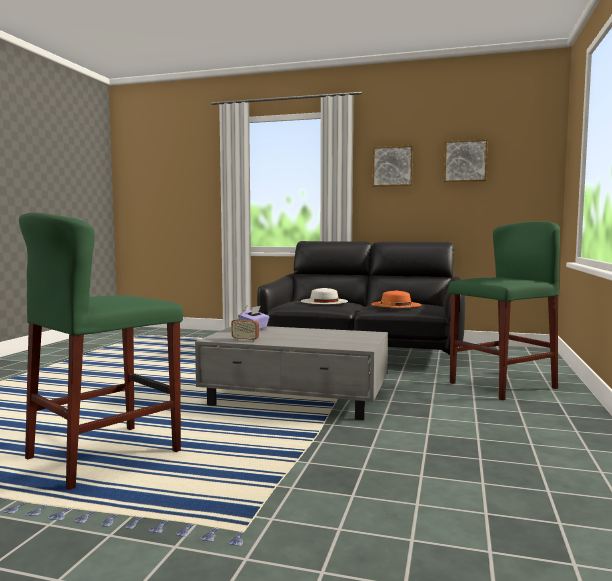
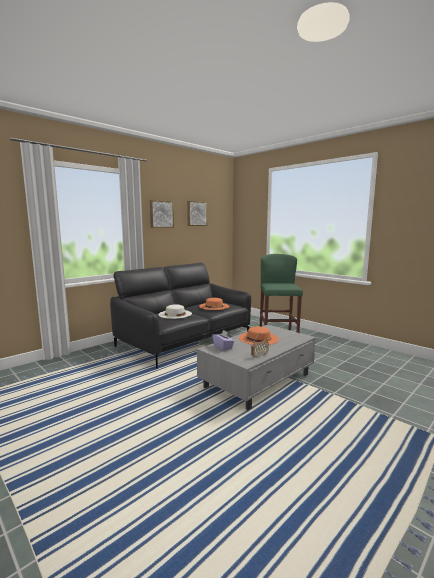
camera: 60 degrees left, 5 degrees up
(105, 454) = (329, 469): green stool -> none
(312, 334) = (258, 338): none -> orange hat

